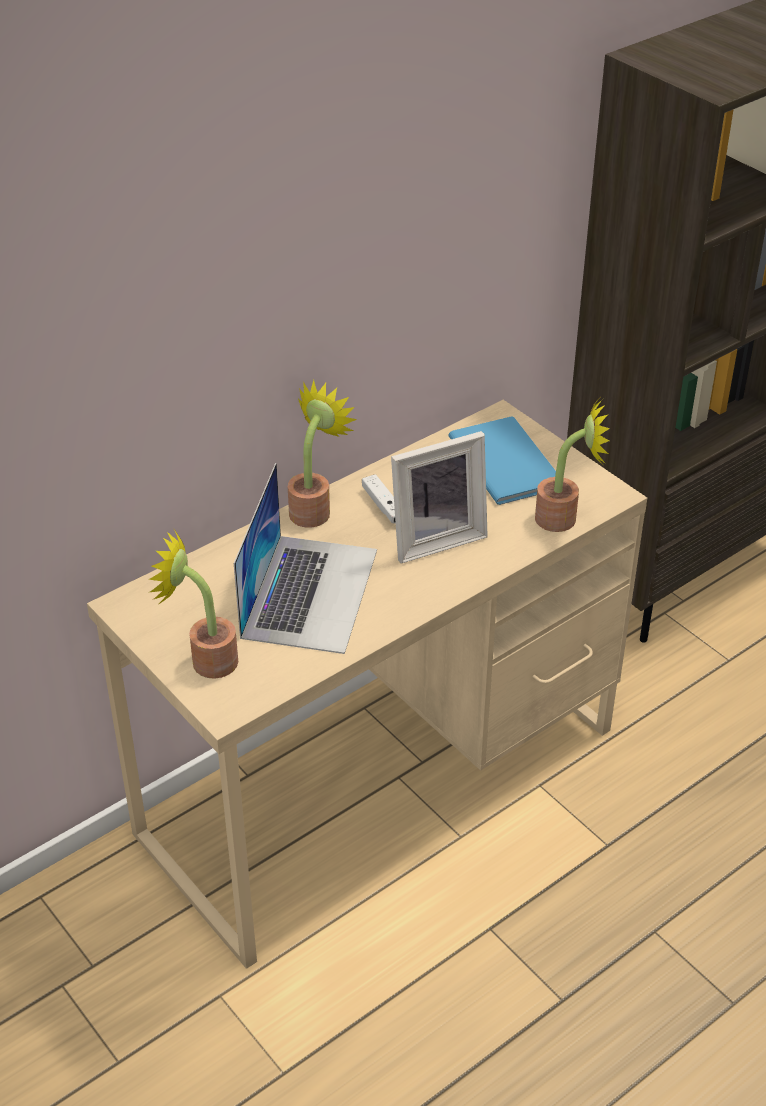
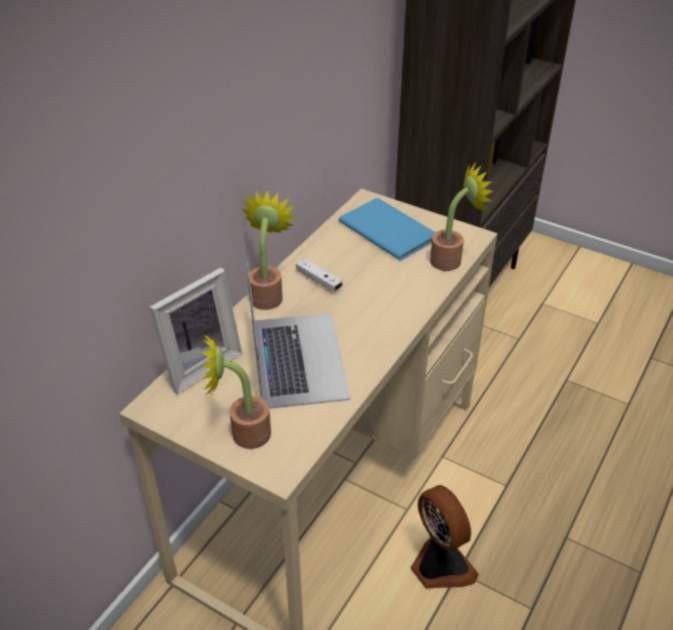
camera: 20 degrees left, 0 degrees up
(435, 538) = (369, 295): picture frame -> picture frame (199, 364)
(468, 915) = (439, 566): none -> fan

